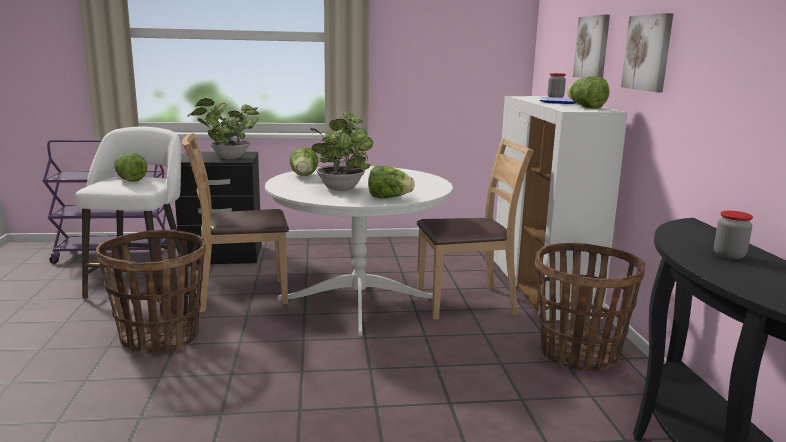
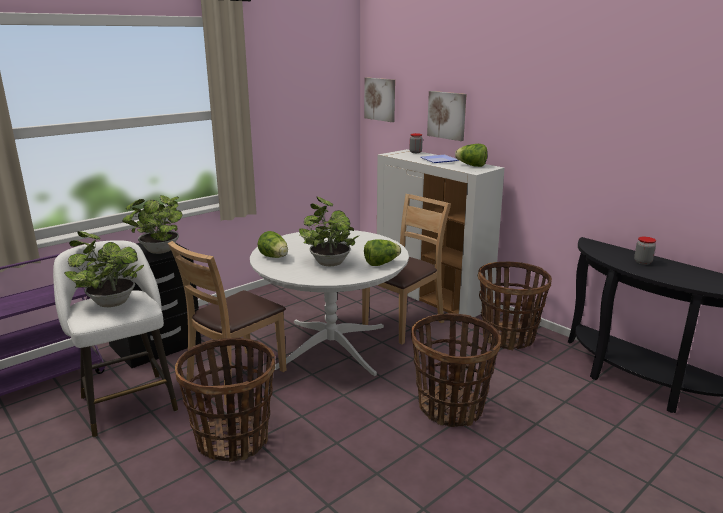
camera: 35 degrees left, 5 degrees up
(129, 179) = (110, 302): lettuce -> potted plant
(390, 392) = (451, 408): none -> basket
(648, 52) = (516, 127): picture -> picture (380, 99)

